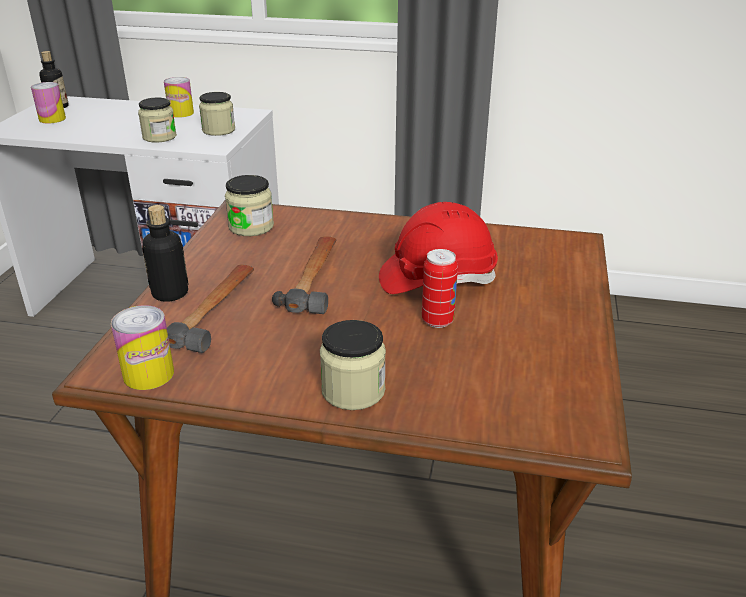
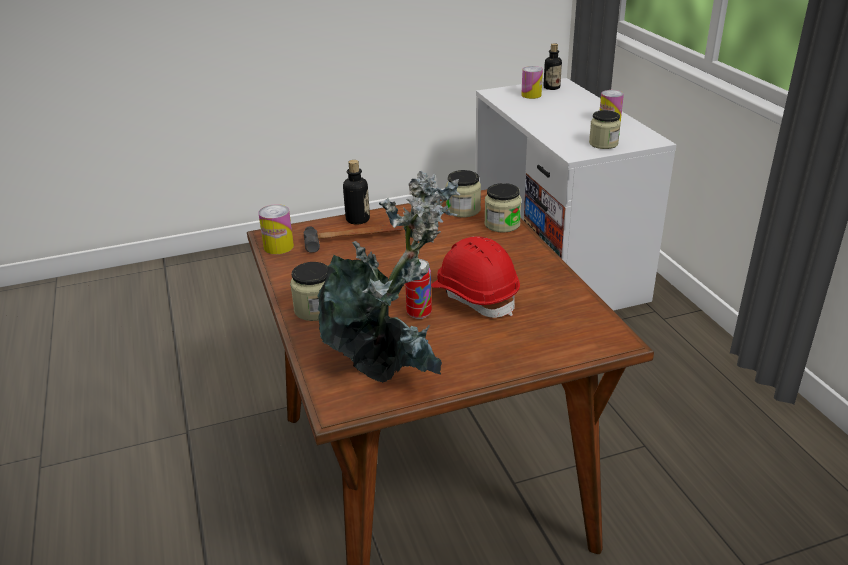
camera: 60 degrees right, 0 degrees up
(159, 137) = (559, 132): jar -> jar (502, 224)
(315, 278) = (423, 254): hammer -> none
(529, 373) = (389, 366): none -> potted plant

